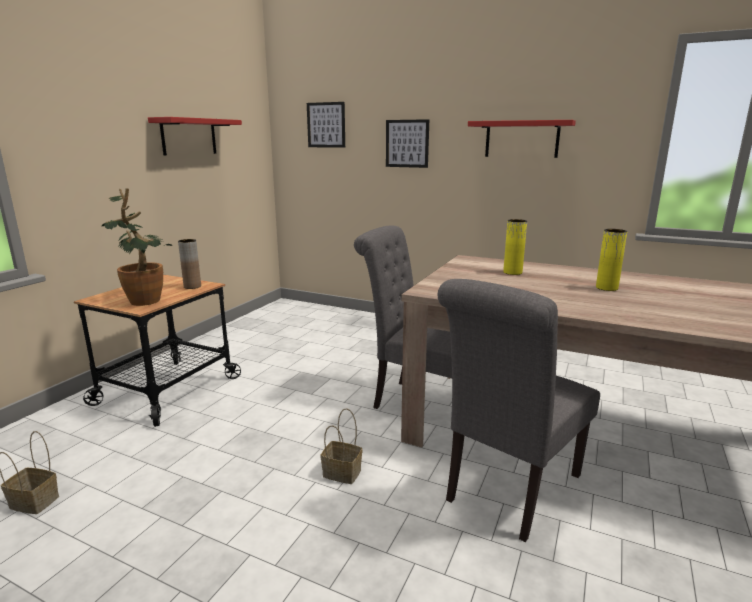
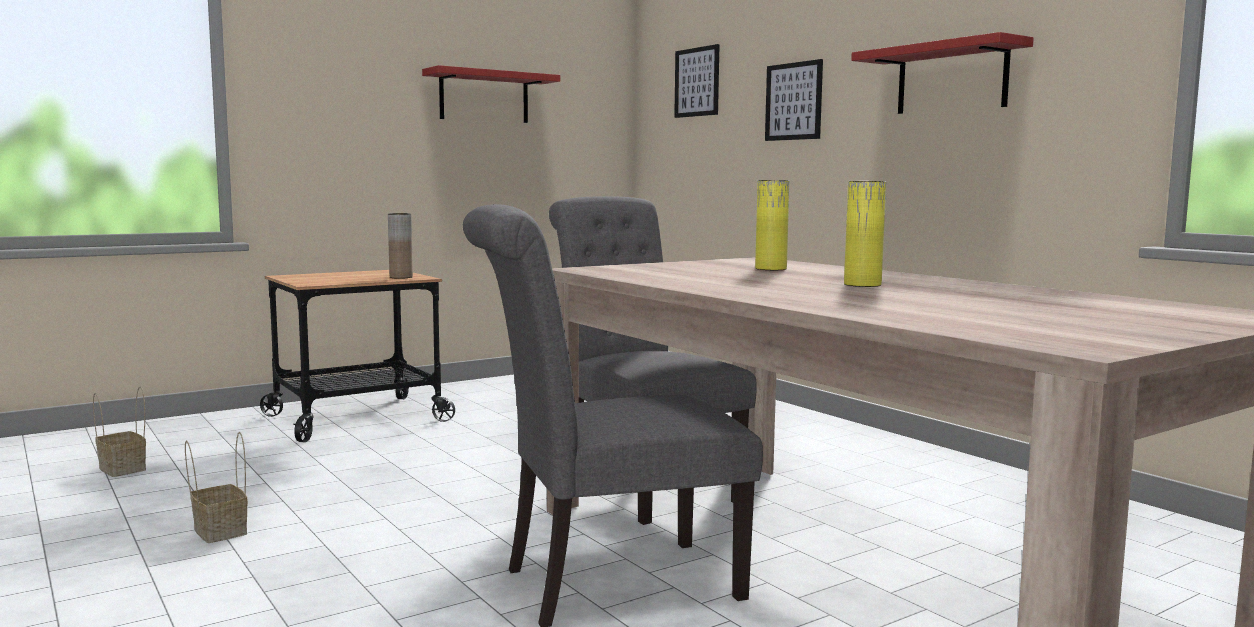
camera: 30 degrees right, 10 degrees down
(145, 299) = (330, 279): potted plant -> none
(340, 473) = (425, 518): basket -> basket (218, 531)

